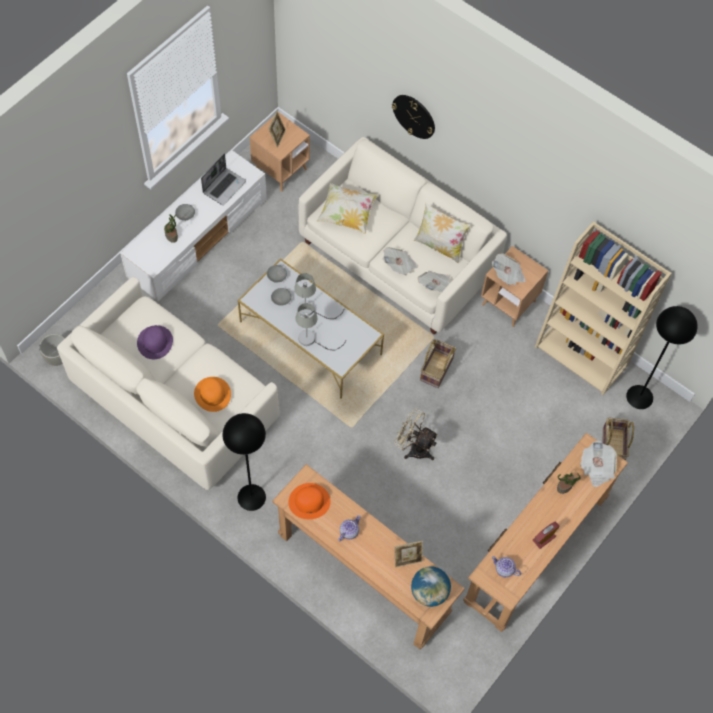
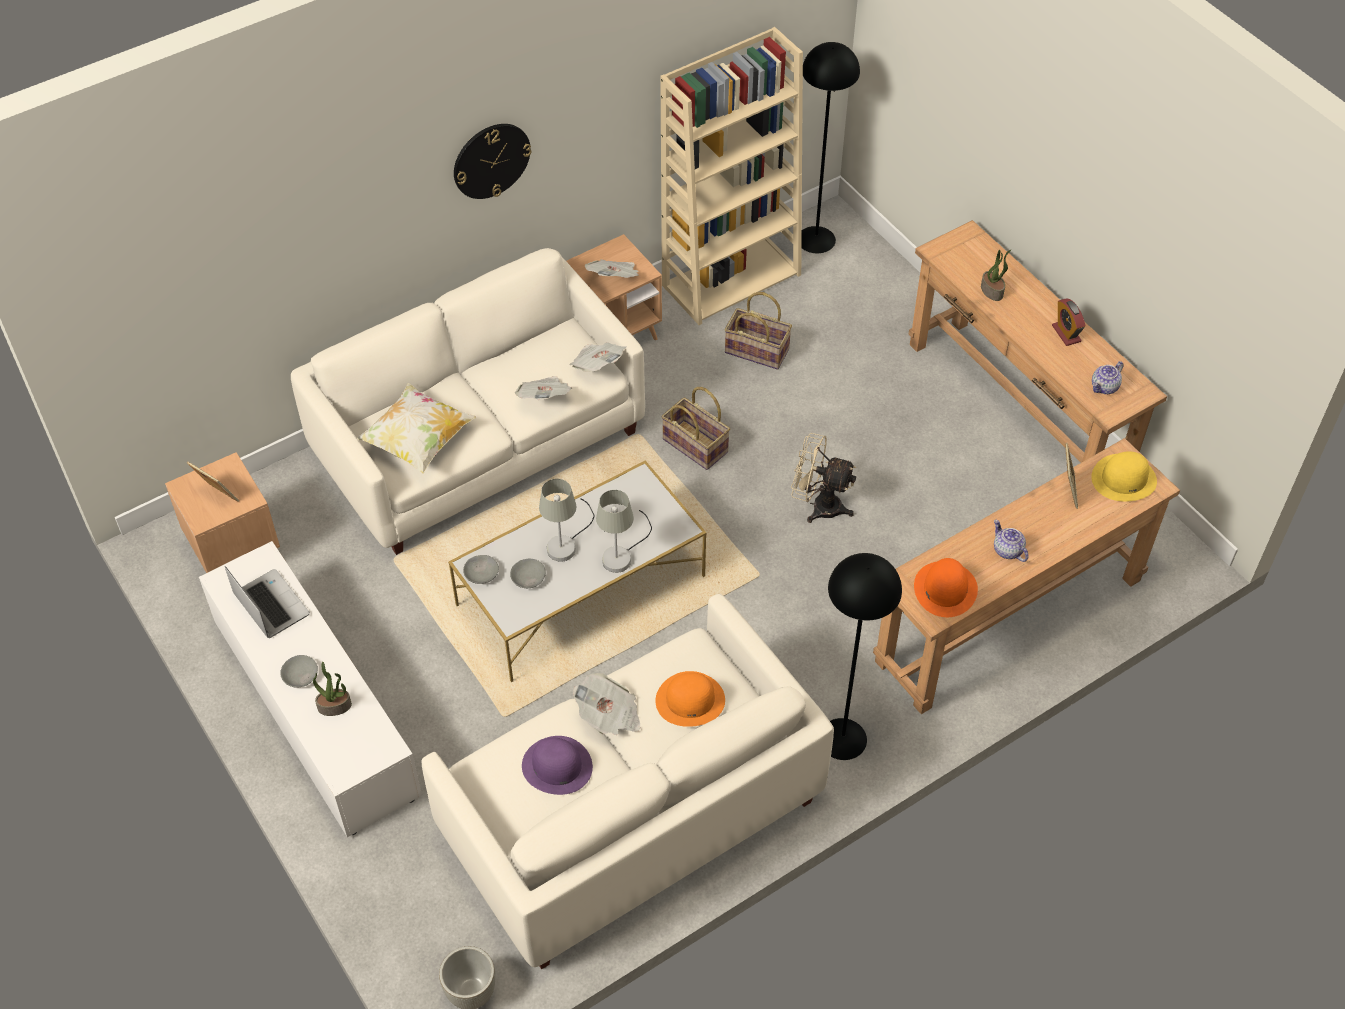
camera: 70 degrees left, 10 degrees down
(414, 116) = (353, 237): wall clock -> wall clock (491, 160)
(414, 448) = (818, 506): beige fan -> beige fan turned 60 degrees clockwise
(429, 592) = (1124, 478): globe -> yellow hat
(439, 246) = (528, 343): pillow -> none
(596, 468) = (973, 252): newspaper -> newspaper (609, 715)
(613, 446) = (882, 287): basket -> basket (757, 350)

